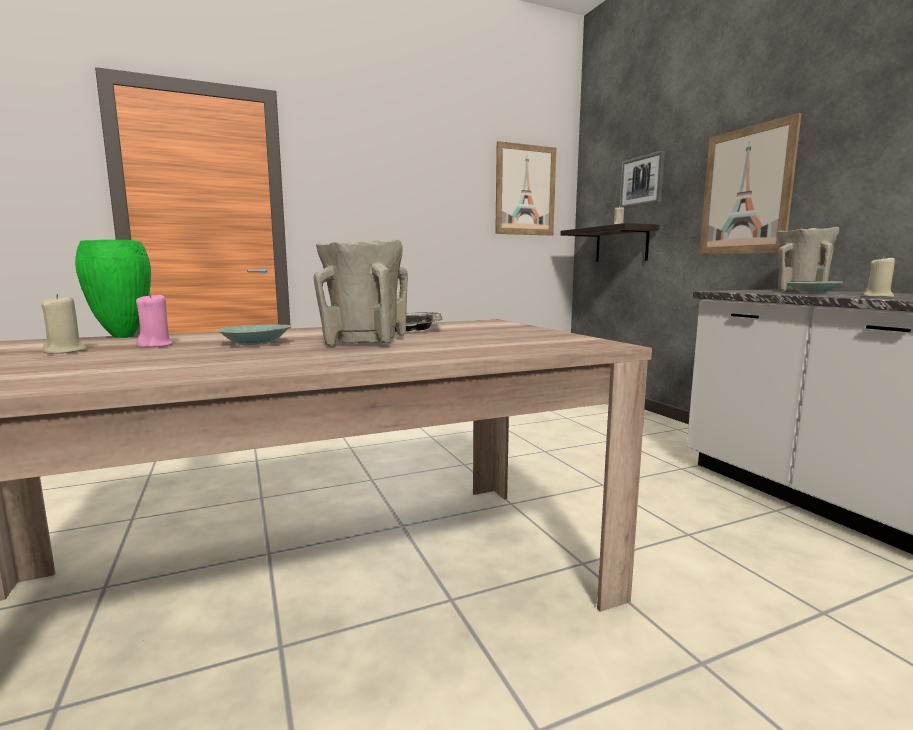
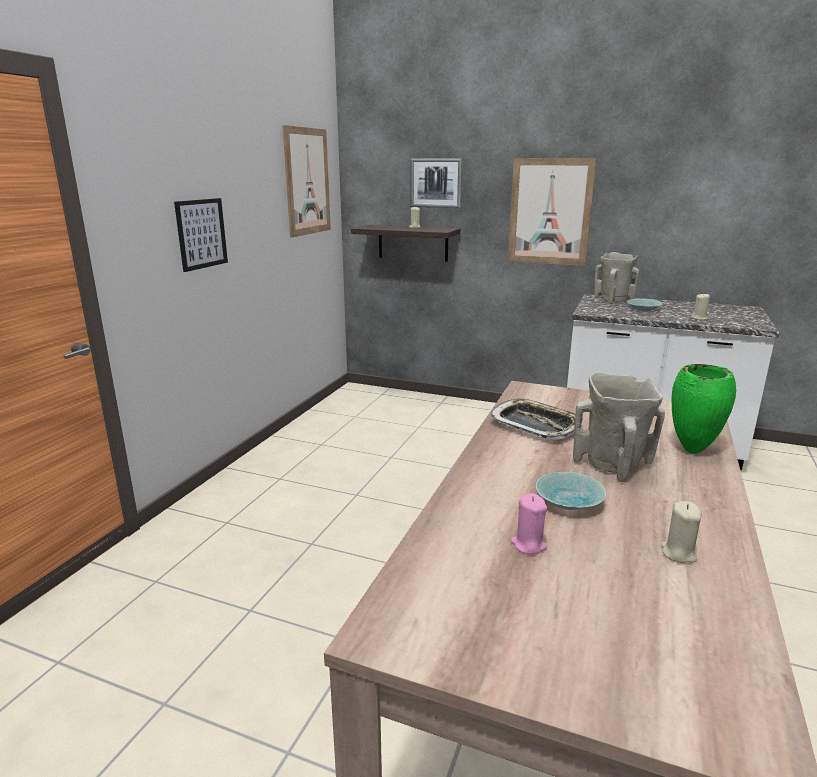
camera: 45 degrees left, 10 degrees up
(65, 351) = (523, 595): beige candle -> beige candle (678, 553)
(121, 337) = (422, 550): green vase -> green vase (693, 451)
(389, 215) = (201, 234): none -> picture

